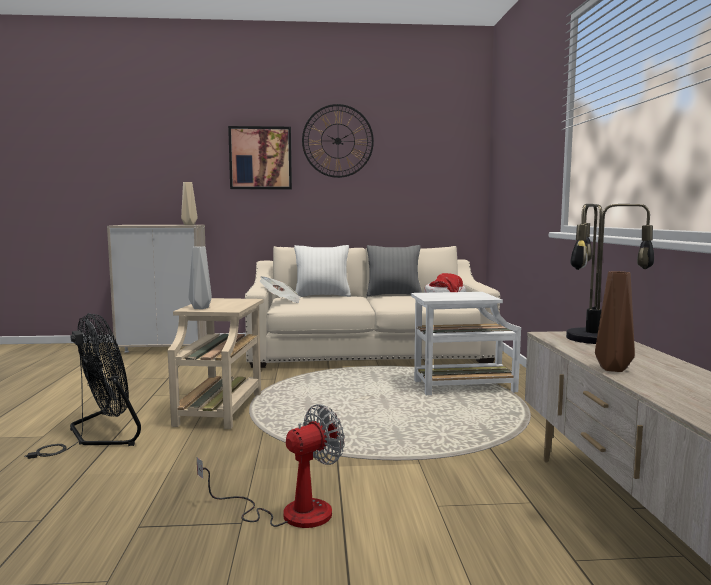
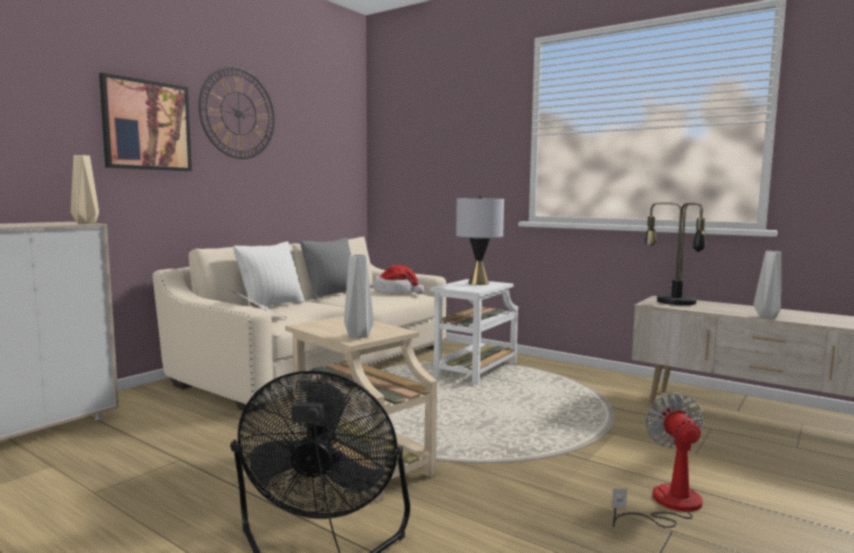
camera: 50 degrees left, 0 degrees up
(467, 295) = (478, 283): none -> grey table lamp
(614, 369) = (766, 316): brown vase -> grey vase

